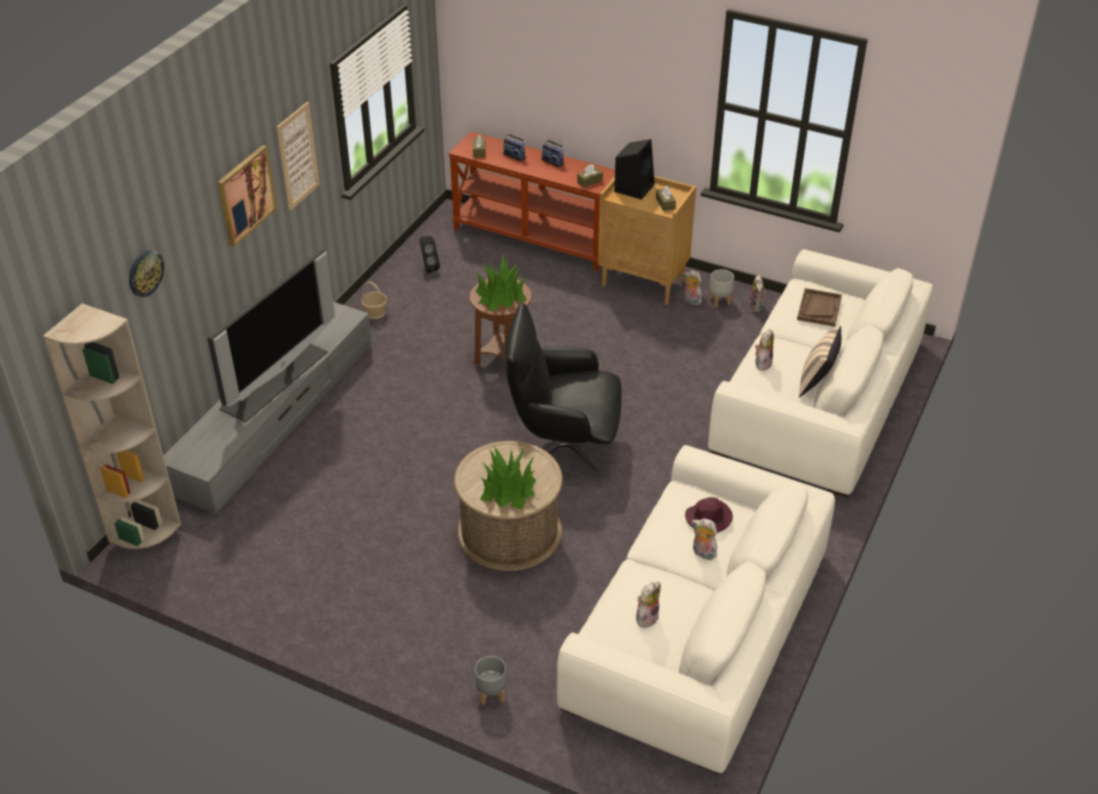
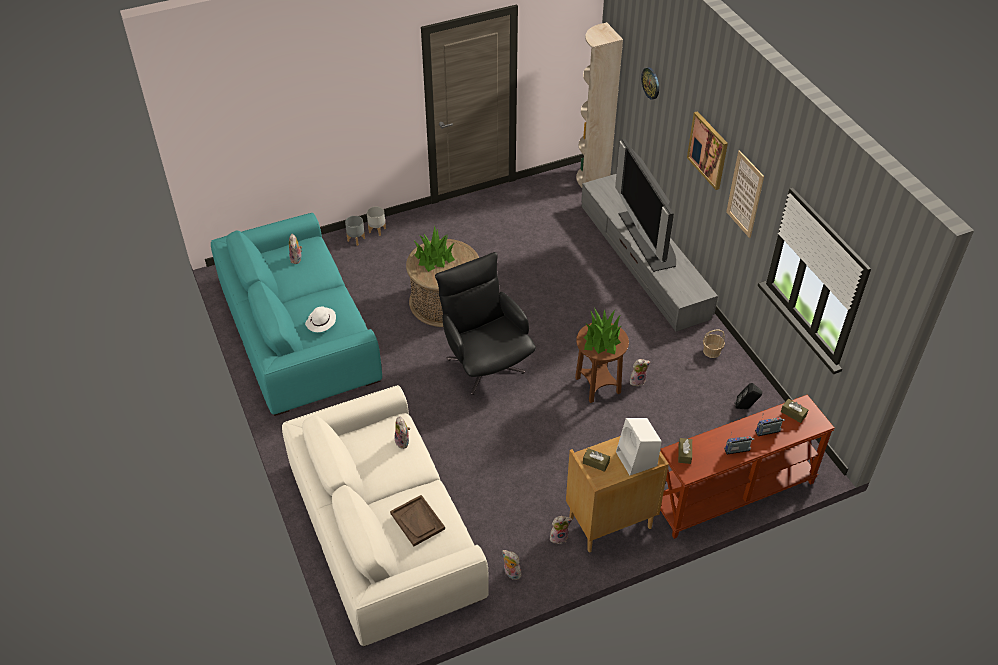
camera: 130 degrees right, 5 degrees up
(565, 444) = (485, 365): black armchair -> black armchair turned 75 degrees counterclockwise
(634, 187) = (637, 459): black speaker -> white speaker
(698, 629) = (297, 330): white sofa -> turquoise sofa
(702, 553) = (305, 306): plush toy -> plush toy (637, 380)
(709, 518) = (321, 322): purple hat -> white hat
(719, 300) = (541, 555): grey planter -> grey planter (377, 230)
(817, 382) = (356, 459): beige pillow -> none

